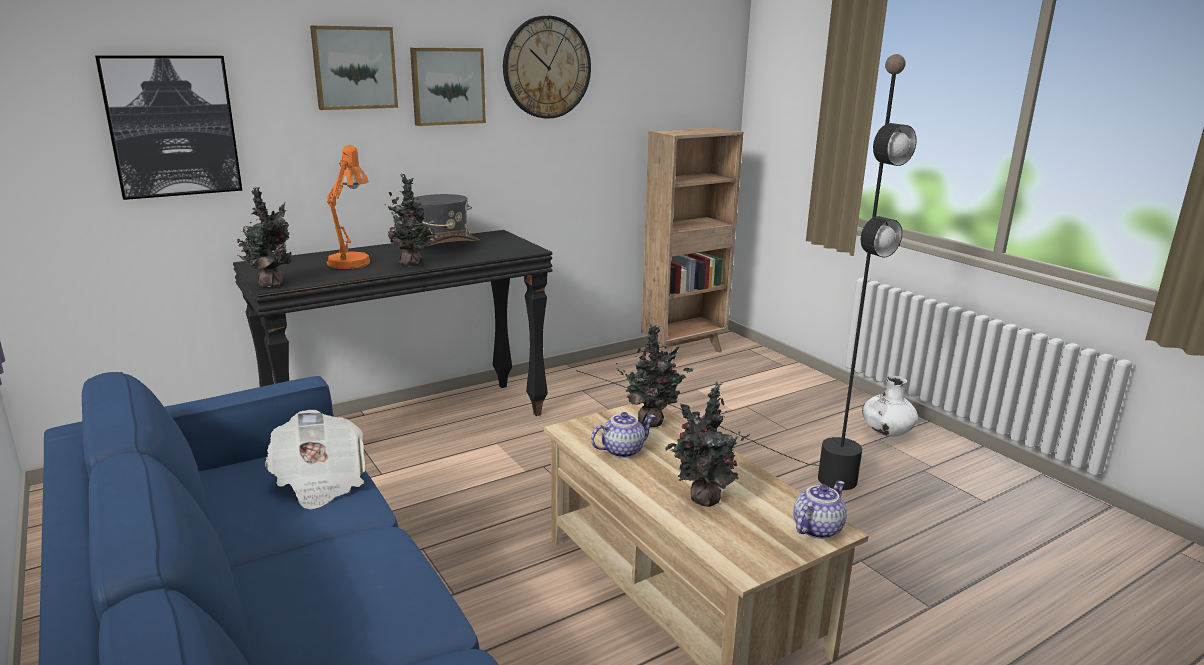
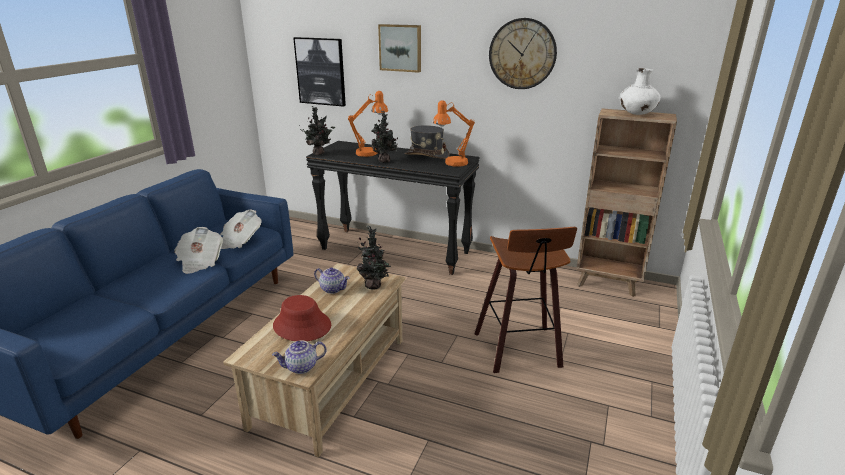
camera: 55 degrees right, 5 degrees up
(340, 541) = (200, 262): none -> newspaper
(447, 86) = (452, 62): picture -> none
(502, 243) = (452, 163): none -> orange table lamp
(703, 500) = (301, 326): potted plant -> red hat
(751, 442) = (520, 351): black floor lamp -> stool
(816, 528) = (301, 367): teapot -> teapot turned 150 degrees clockwise
(886, 433) = (624, 407): white vase -> white vase (636, 114)

